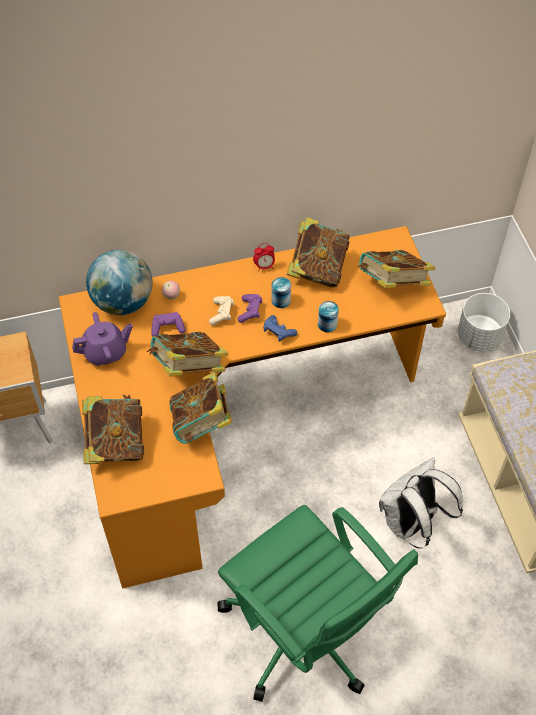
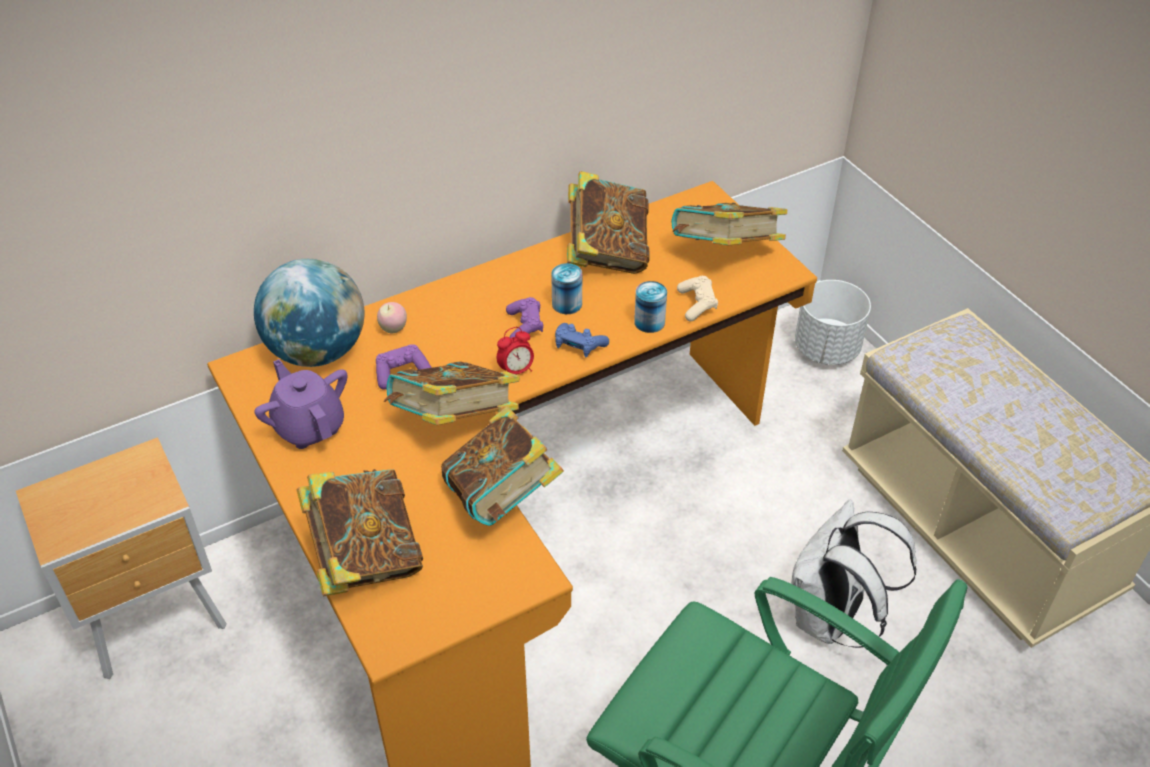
camera: 15 degrees left, 10 degrees down
(106, 352) = (309, 426): purple teapot -> purple teapot turned 90 degrees counterclockwise
(221, 313) = (481, 338): beige game controller -> beige game controller (697, 304)
(264, 266) = (525, 265): alarm clock -> alarm clock (516, 370)

